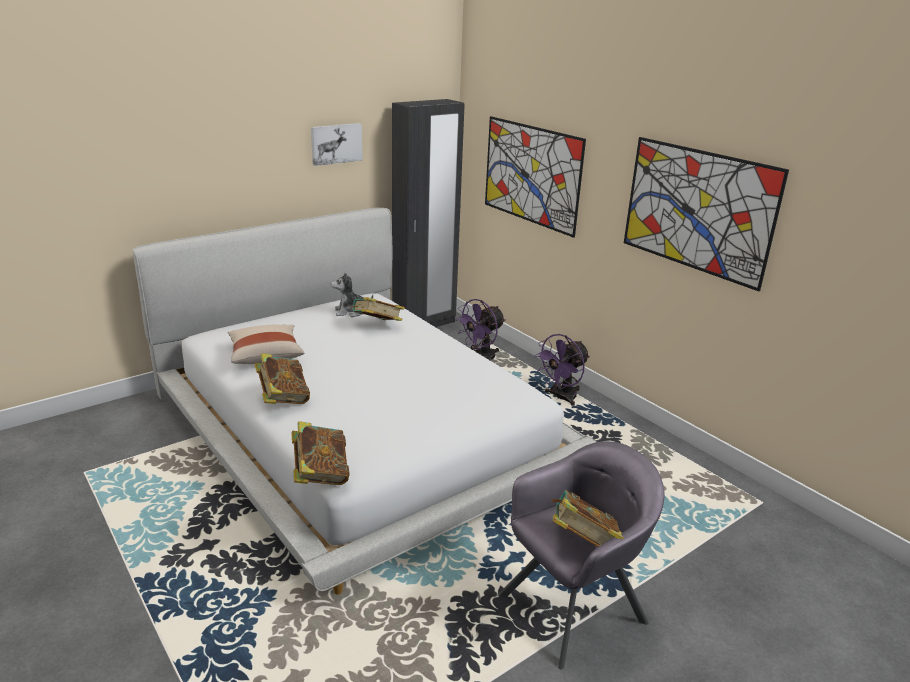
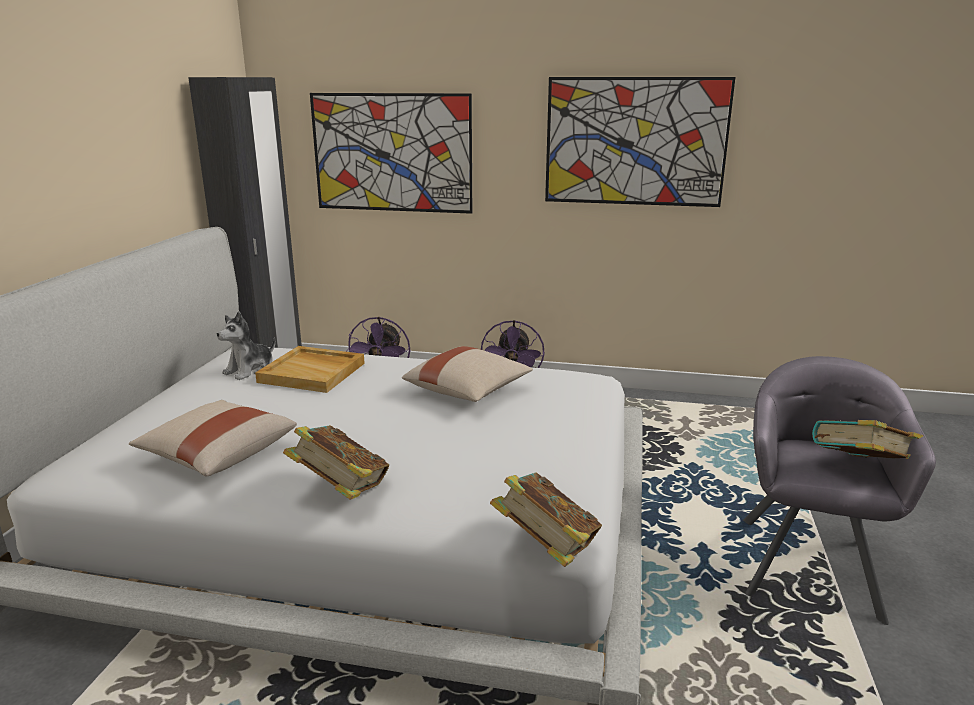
camera: 40 degrees left, 5 degrees down
(336, 143) = (133, 136): picture -> none
(377, 326) = (313, 372): book -> beige tray
(436, 374) = (468, 391): none -> beige pillow

